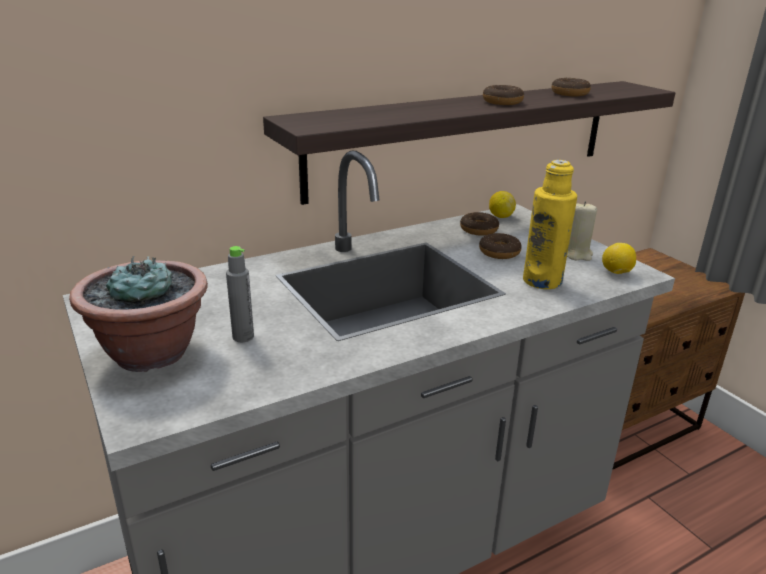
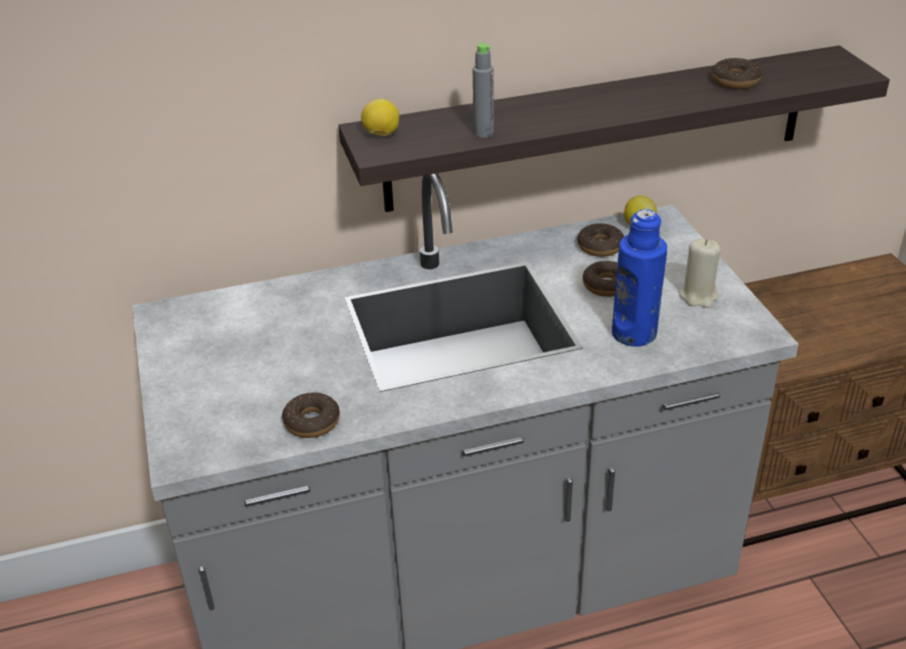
camera: 15 degrees right, 10 degrees up
(151, 353) = (202, 386): potted plant -> none
(243, 337) = (291, 376): grey bottle -> grey bottle (483, 133)
(502, 102) = (632, 101): donut -> donut (312, 422)
(542, 281) = (634, 333): yellow bottle -> blue bottle
(616, 273) = (730, 329): lemon -> lemon (381, 135)

